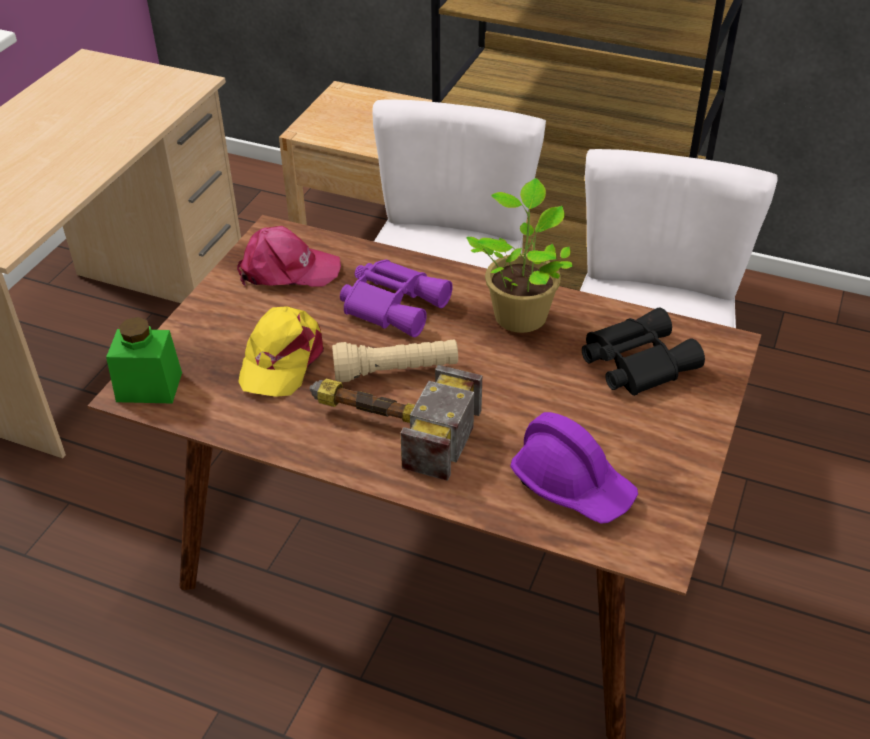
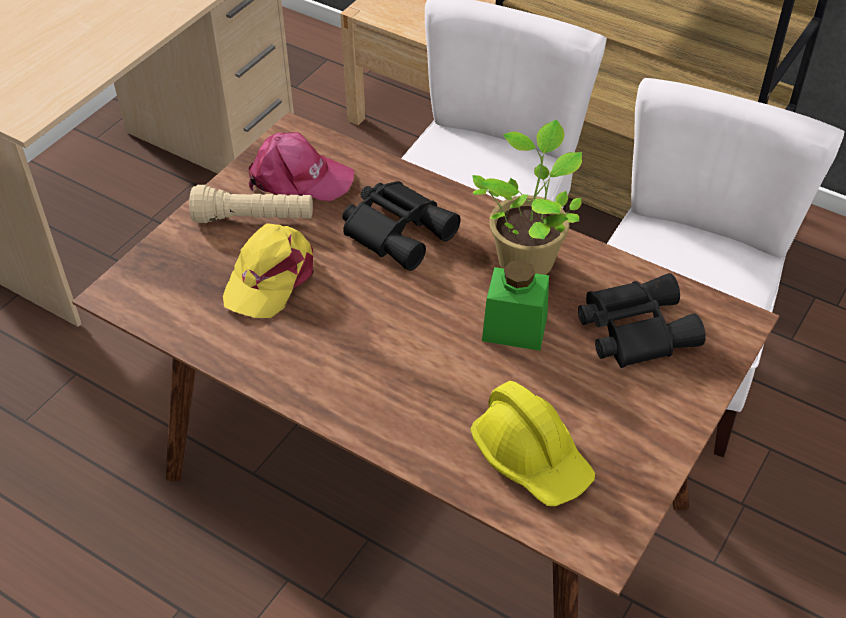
camera: 10 degrees right, 5 degrees up
(149, 387) = (135, 290): green jar -> green jar (514, 328)
(387, 424) = (359, 363): hammer -> none
(394, 304) = (398, 230): purple binoculars -> black binoculars
(396, 371) = (382, 306): beige flashlight -> beige flashlight (254, 219)
(572, 485) = (532, 458): purple hard hat -> yellow hard hat

